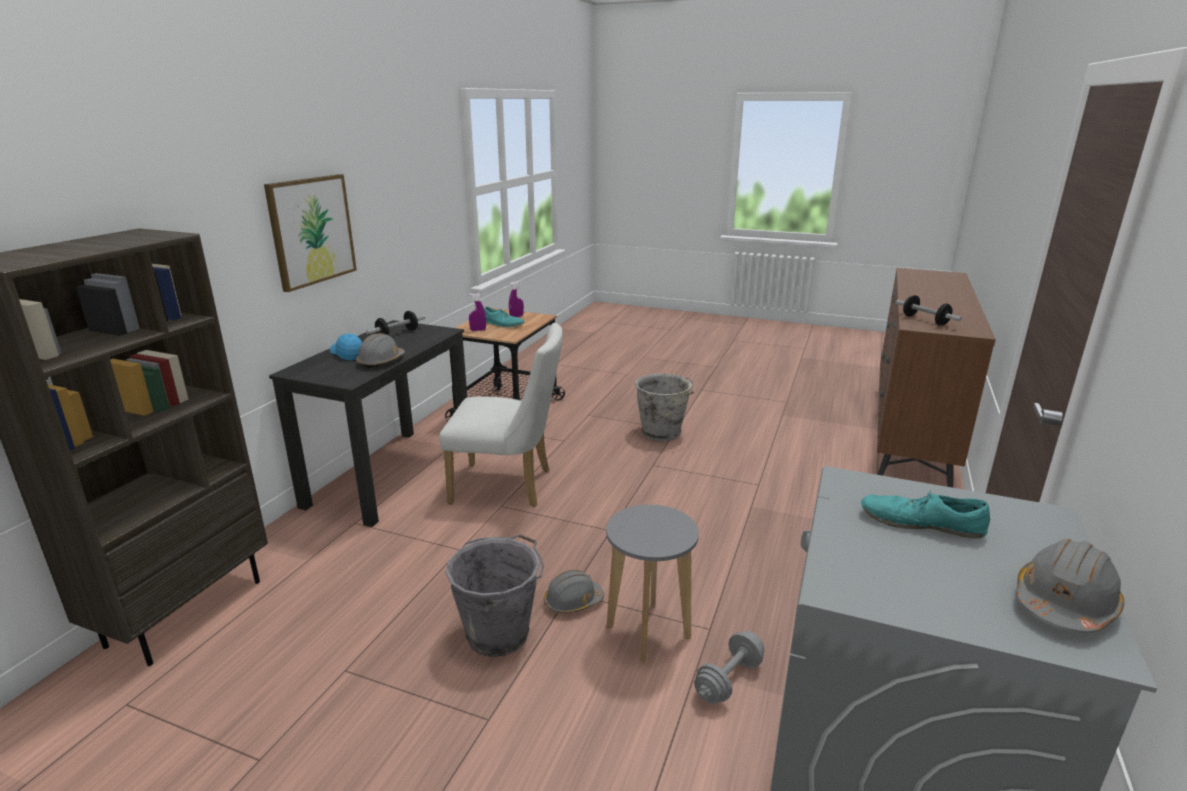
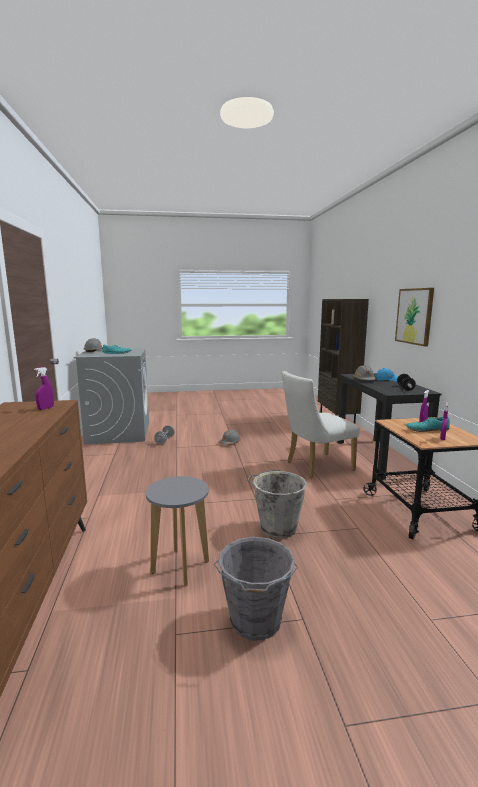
camera: 150 degrees right, 10 degrees down
(500, 632) = (244, 433): grey bucket -> grey bucket (255, 622)
(647, 632) = (197, 442): grey stool -> grey stool (180, 567)
(925, 320) = (45, 408): dumbbell -> purple spray bottle

